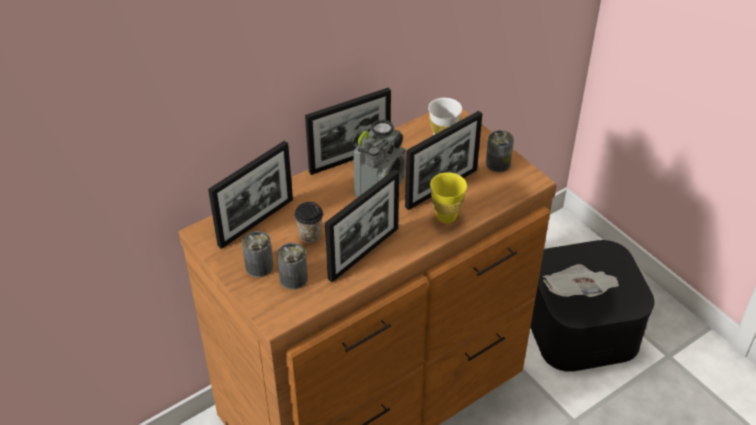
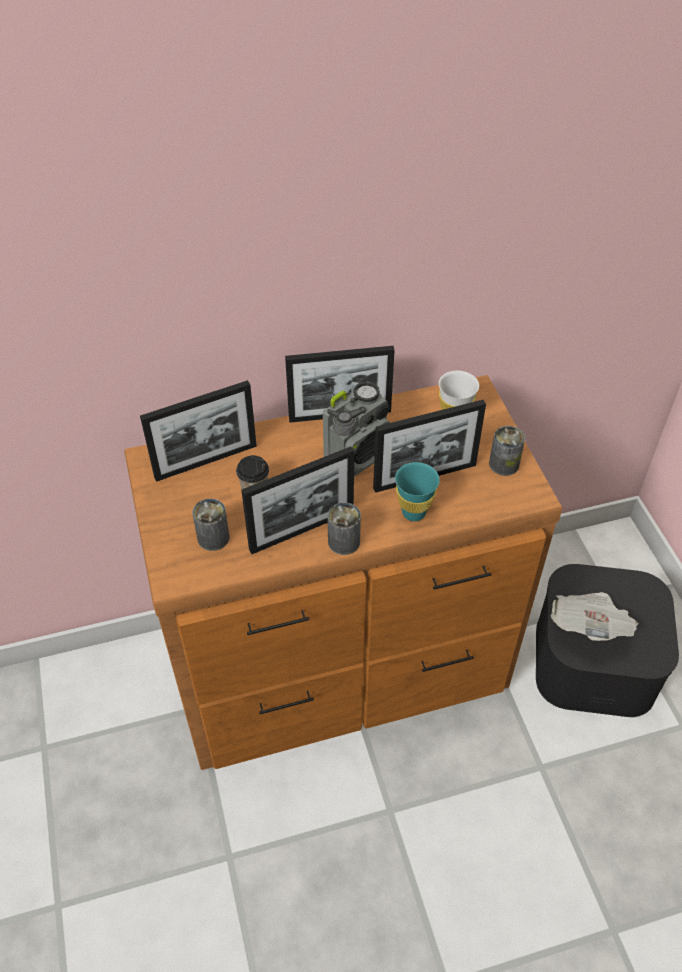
camera: 20 degrees right, 5 degrees up
(259, 266) = (184, 513): can -> can (344, 541)
(446, 217) = (414, 512): yellow cup -> turquoise cup

